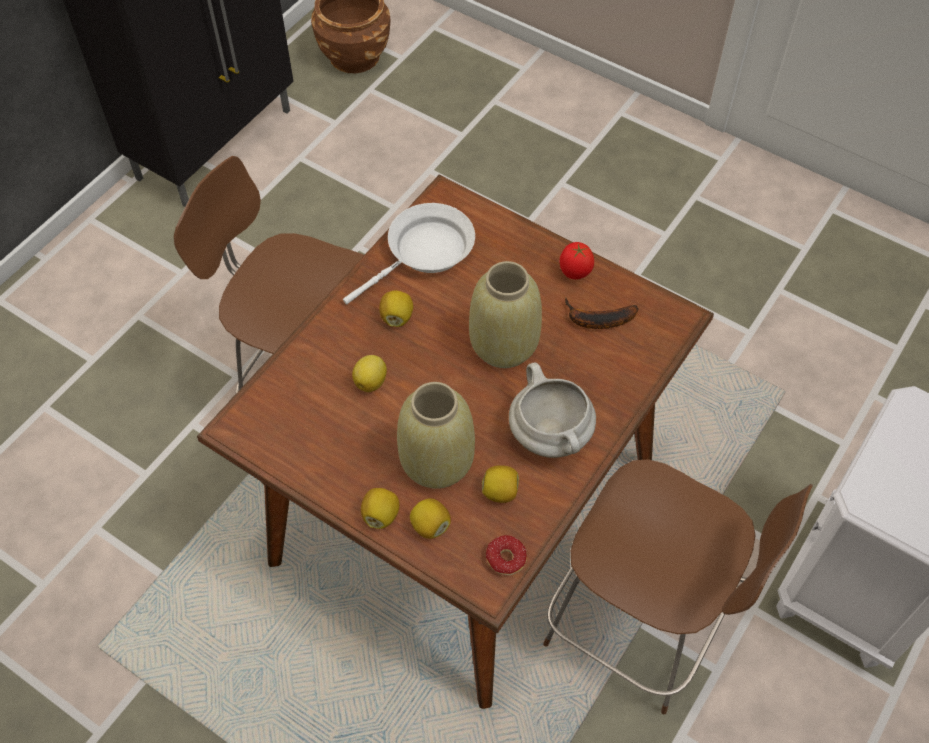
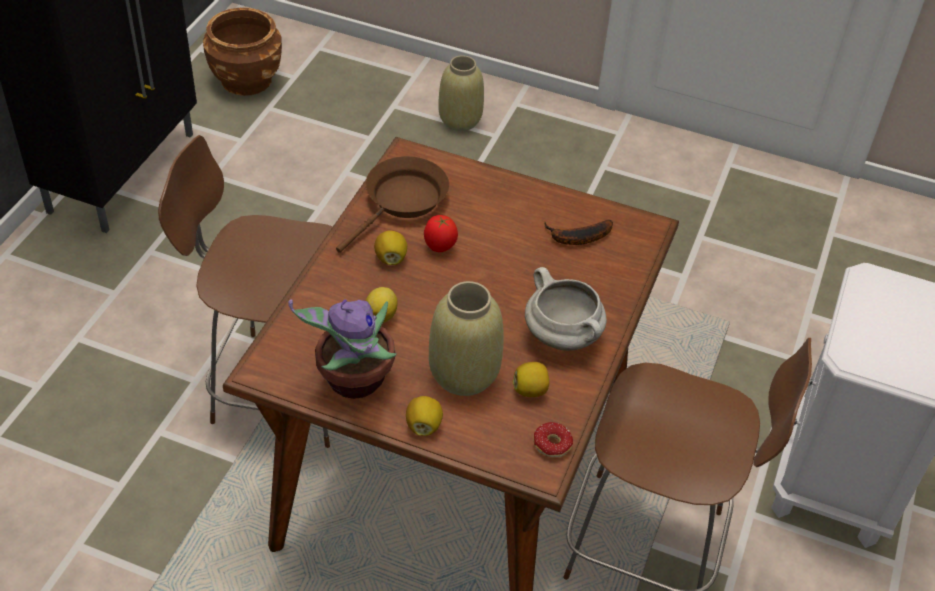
camera: 15 degrees left, 10 degrees down
(323, 453) = (353, 381): none -> potted plant
(425, 253) = (402, 202): white frying pan -> brown frying pan
(430, 526) = (473, 428): lemon -> none
(504, 346) = (499, 269): beige vase -> beige vase (460, 120)
(574, 273) = (546, 202): tomato -> tomato (439, 247)

